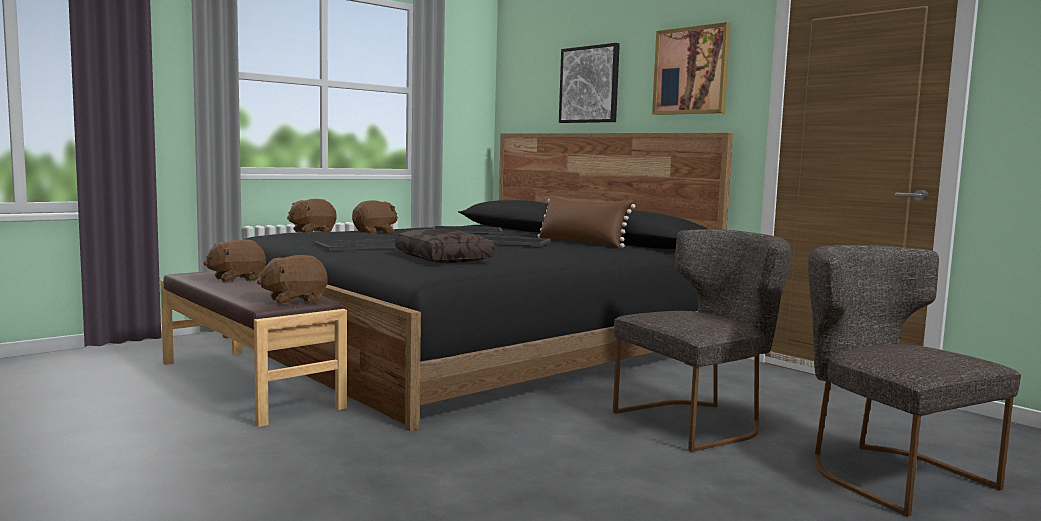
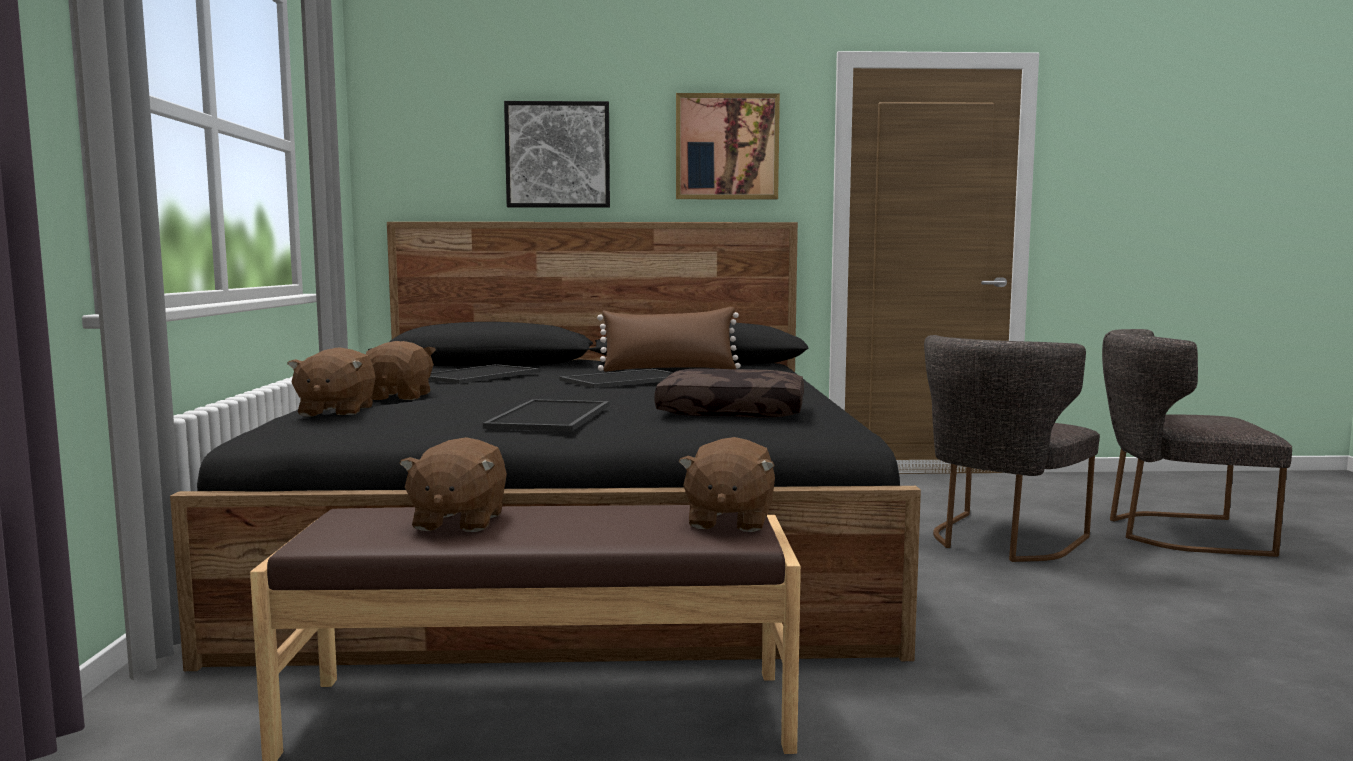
camera: 50 degrees left, 0 degrees up
(699, 421) = (1000, 541): grey chair -> grey chair turned 150 degrees counterclockwise

